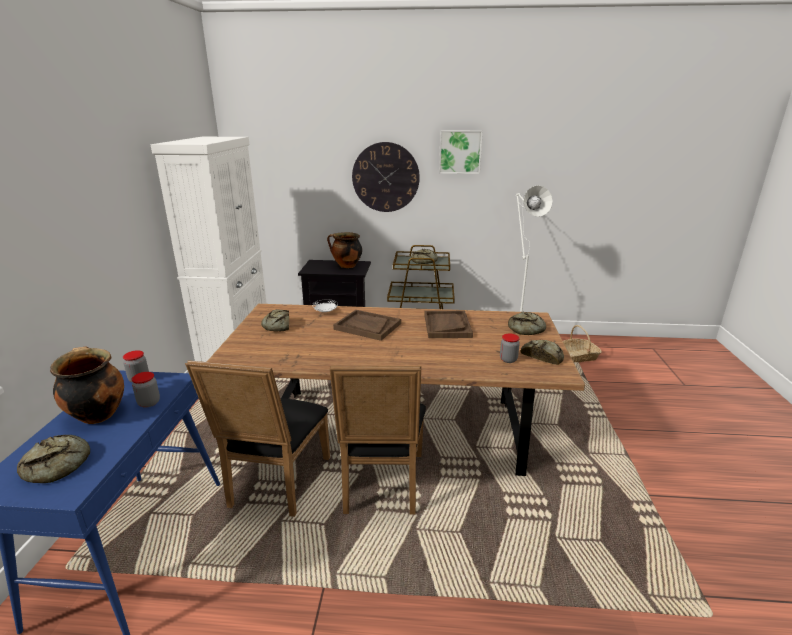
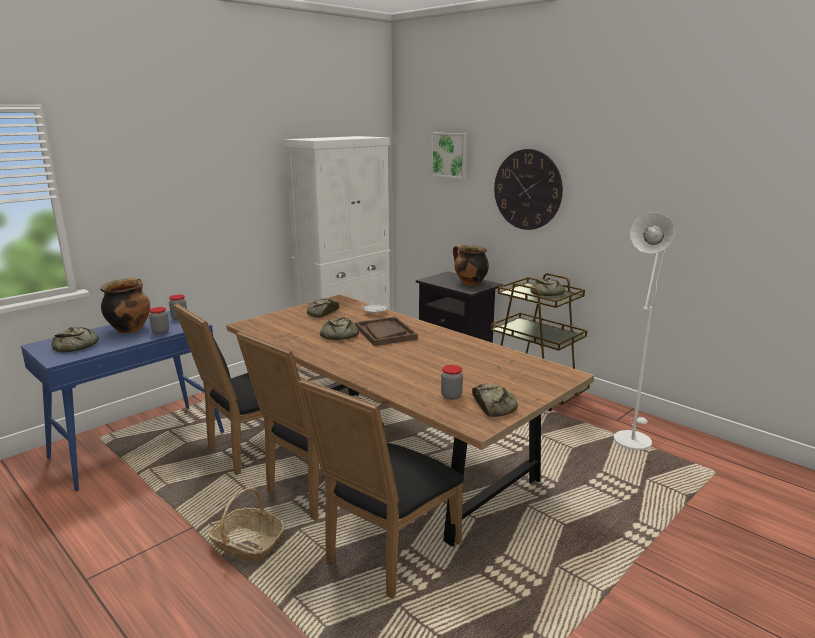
camera: 40 degrees right, 5 degrees down
(447, 326) = (455, 353): brown tray -> none
(460, 152) = (610, 165): picture -> picture (450, 155)
(497, 507) = (386, 554): none -> black chair
(527, 329) = (531, 380): bread -> bread (338, 335)
(577, 356) = (717, 475): basket -> basket (247, 544)

